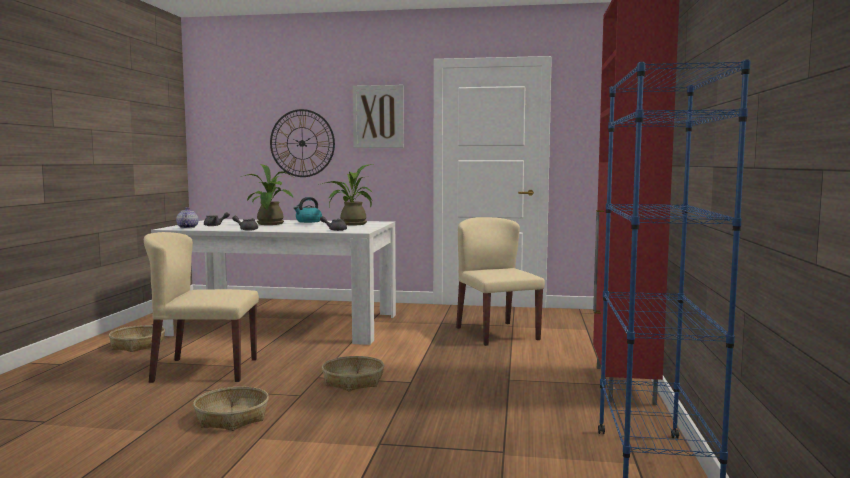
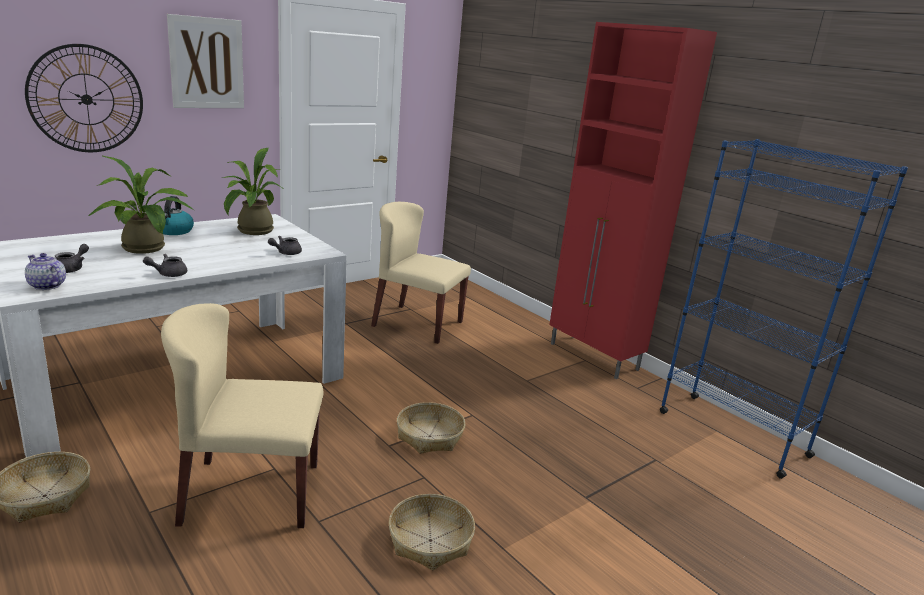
camera: 50 degrees left, 15 degrees up
(204, 370) = (250, 493): beige chair -> beige chair turned 45 degrees clockwise

